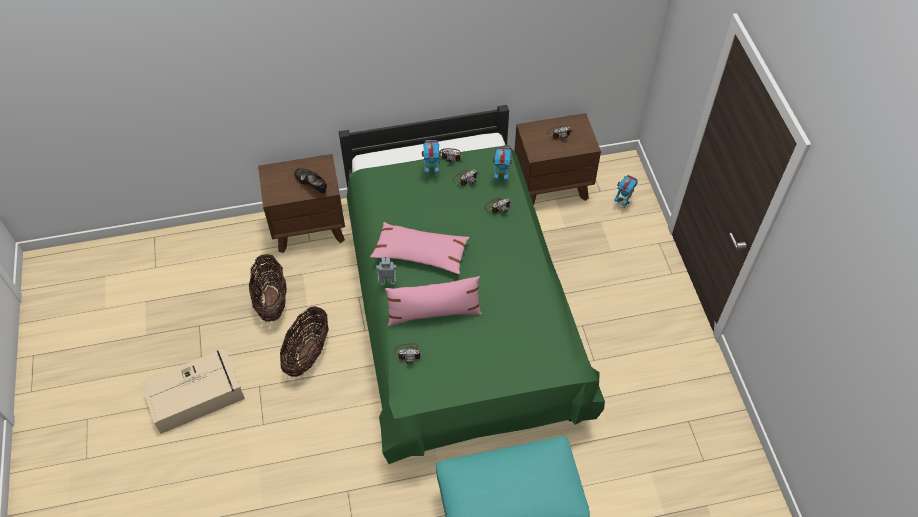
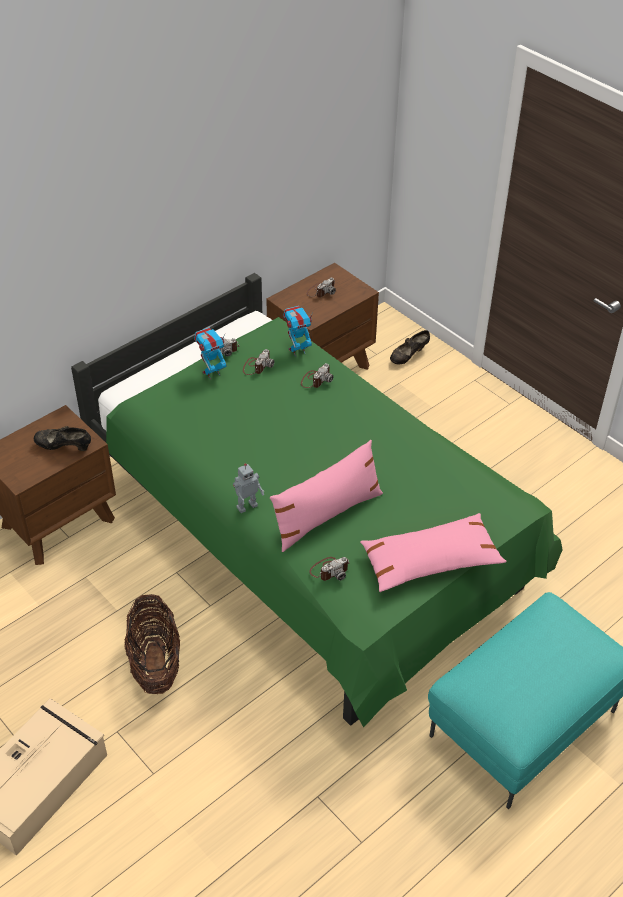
camera: 30 degrees left, 10 degrees down
(271, 300) = (65, 624): basket -> none
(420, 253) = (263, 460): pink pillow -> pink pillow (430, 561)
(622, 203) = (408, 356): toy robot -> black shoe

